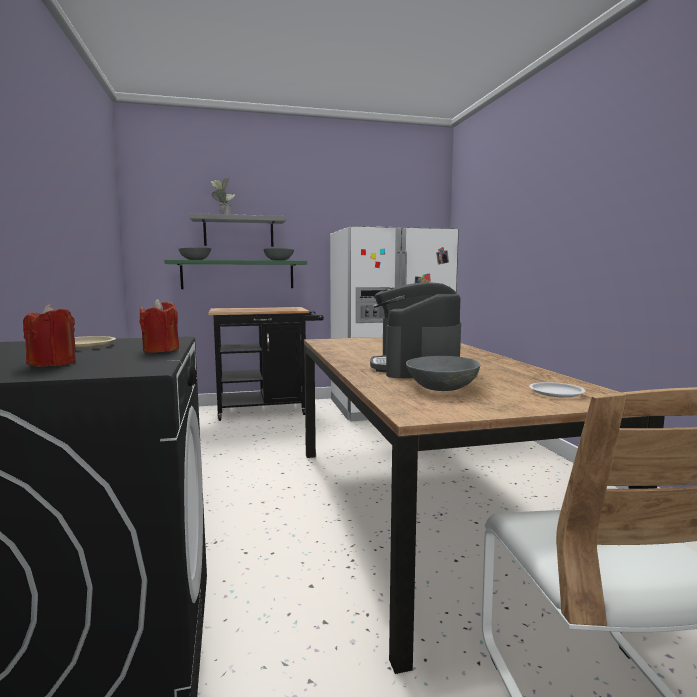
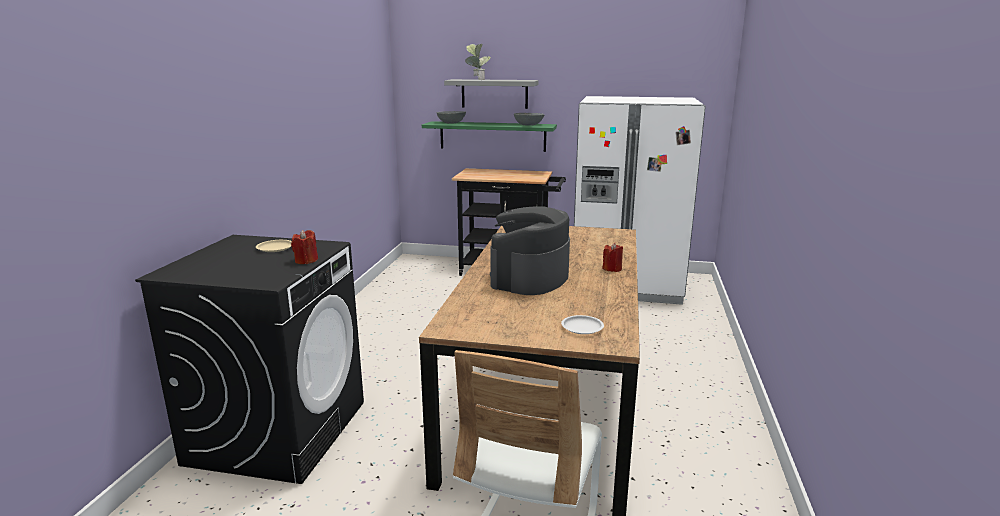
camera: 25 degrees right, 10 degrees up
(53, 364) = (240, 269): red candle -> red candle (612, 269)
(441, 388) = (506, 306): grey bowl -> none

